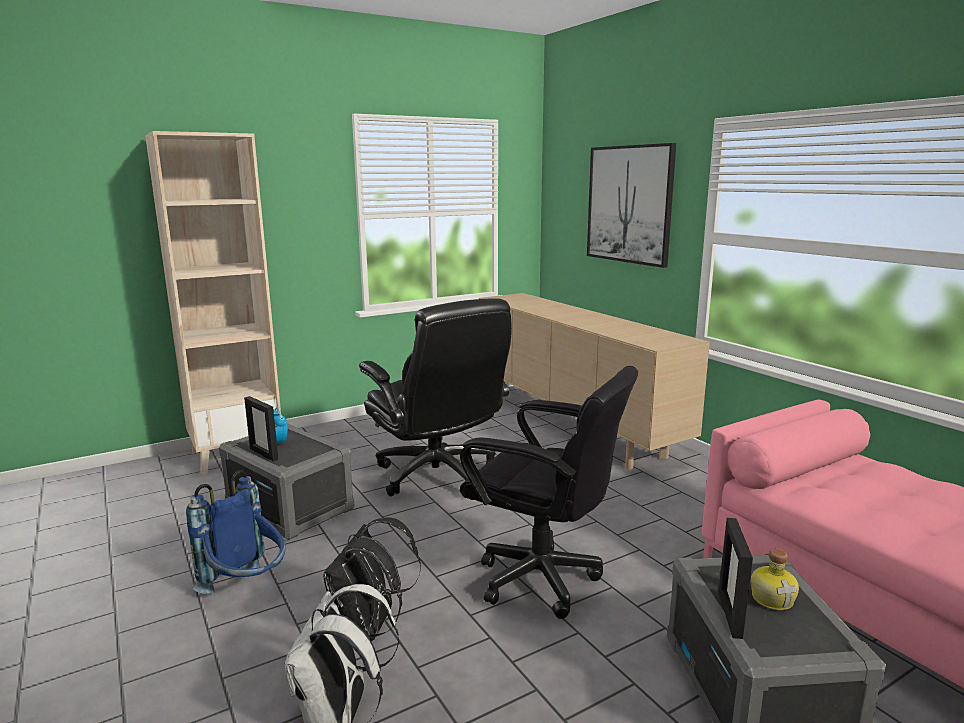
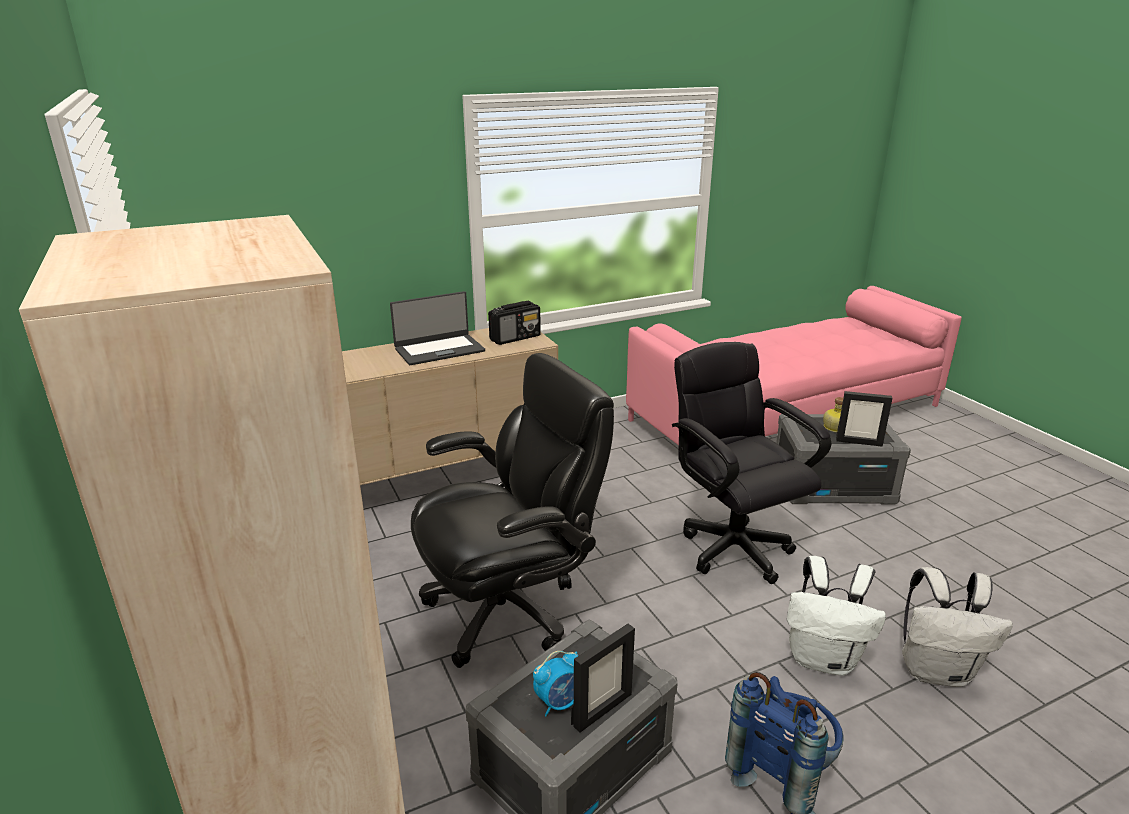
camera: 85 degrees left, 10 degrees up
(370, 628) = (824, 659): black backpack -> white backpack
(546, 581) = (730, 549): black office chair -> black office chair turned 60 degrees counterclockwise
(610, 325) = (439, 350): none -> laptop
(629, 204) = (347, 203): picture -> none
(659, 340) = (515, 338): none -> radio

